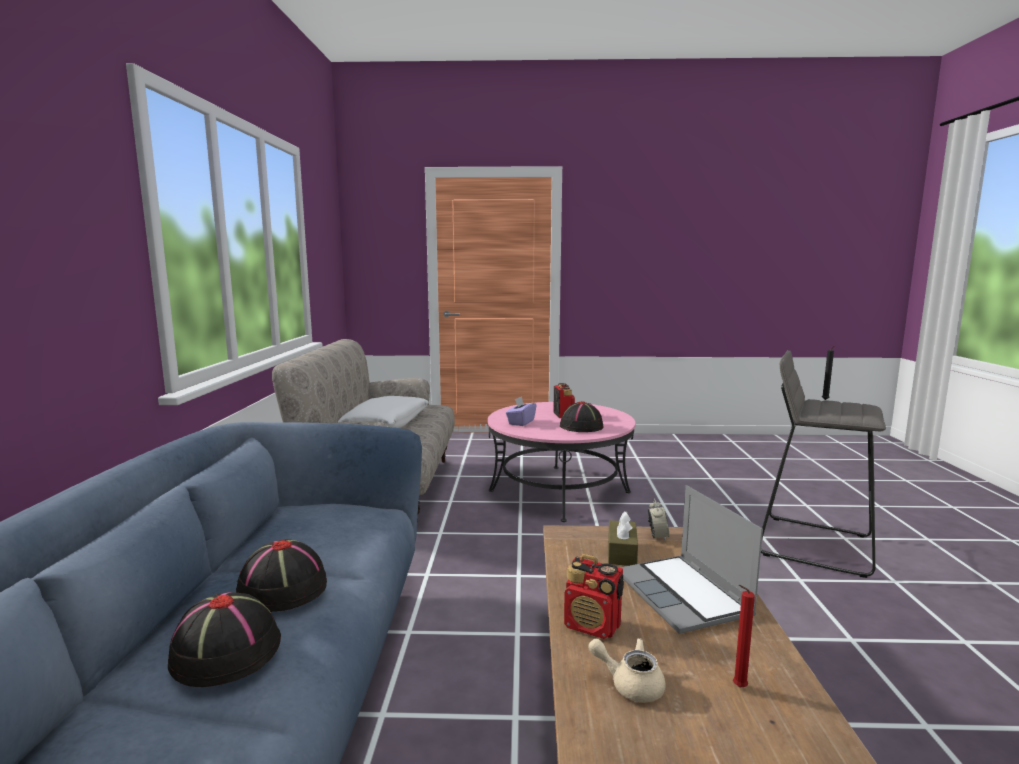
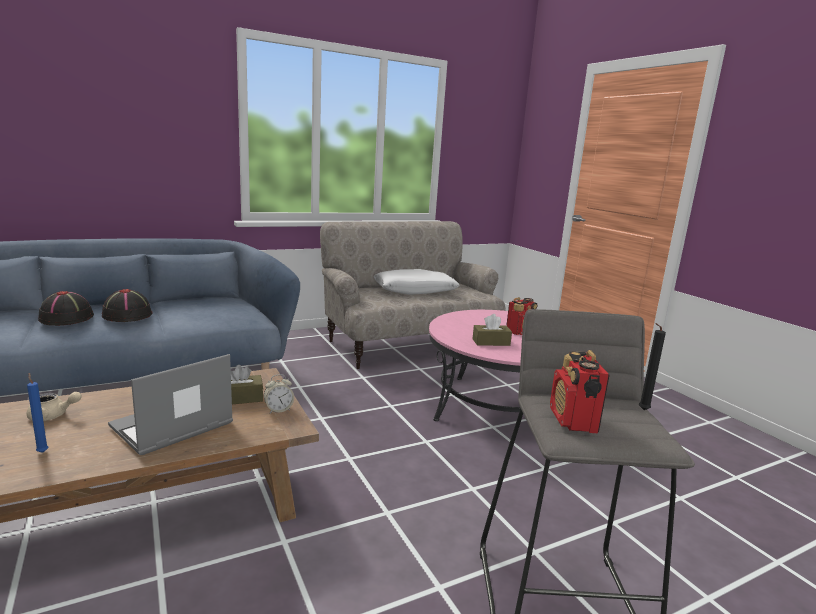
camera: 60 degrees right, 5 degrees up
(521, 422) = (468, 321): purple tissue box -> none
(582, 427) = (491, 342): black hat -> brown tissue box
(592, 626) = (122, 399): radio -> radio (573, 421)
(630, 684) = (52, 416): beige teapot -> beige teapot turned 90 degrees clockwise
(737, 687) = (42, 451): red candle -> blue candle

